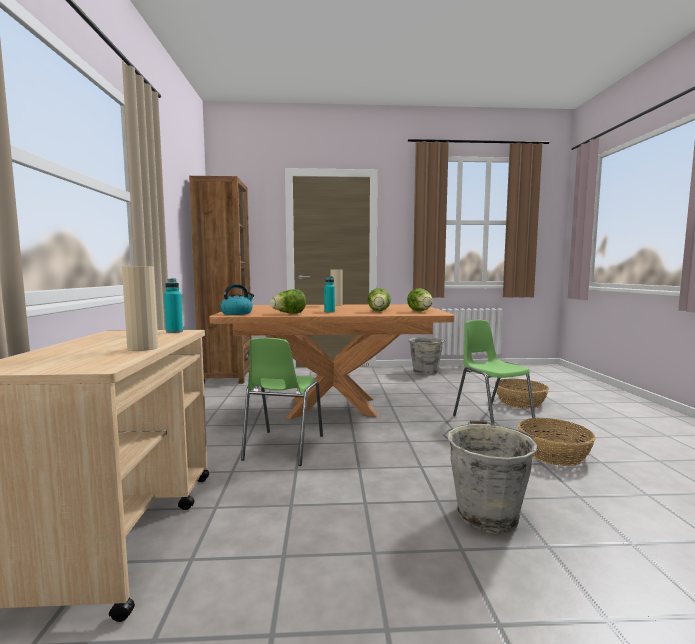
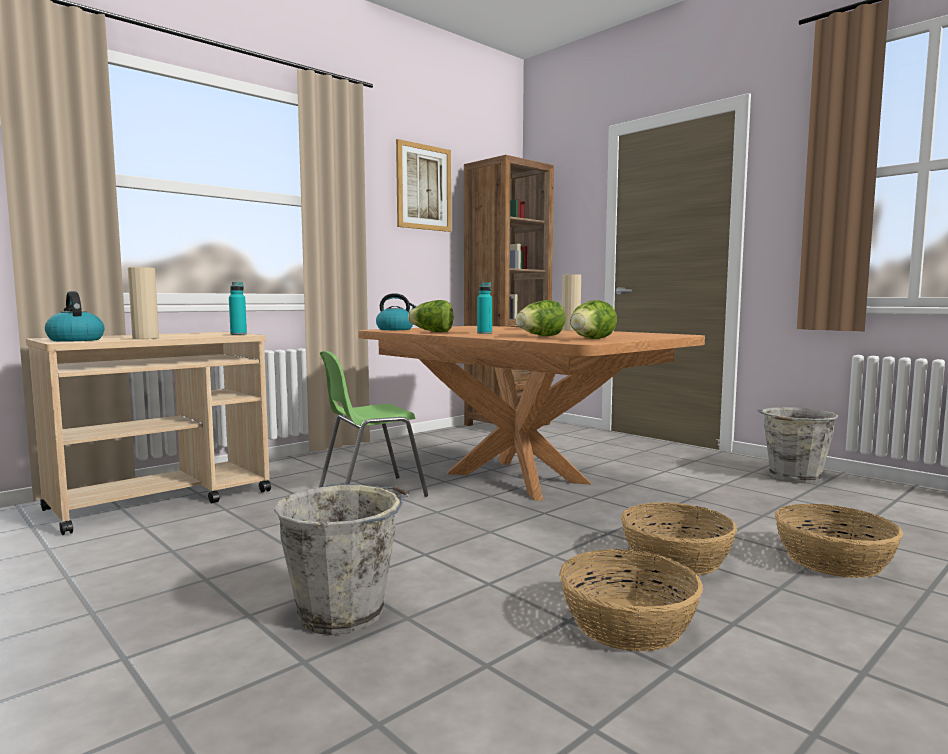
camera: 50 degrees right, 0 degrees up
(82, 363) = (75, 340): none -> kettle
(173, 191) = (423, 187): none -> picture
(492, 421) = (676, 558): green chair -> basket

